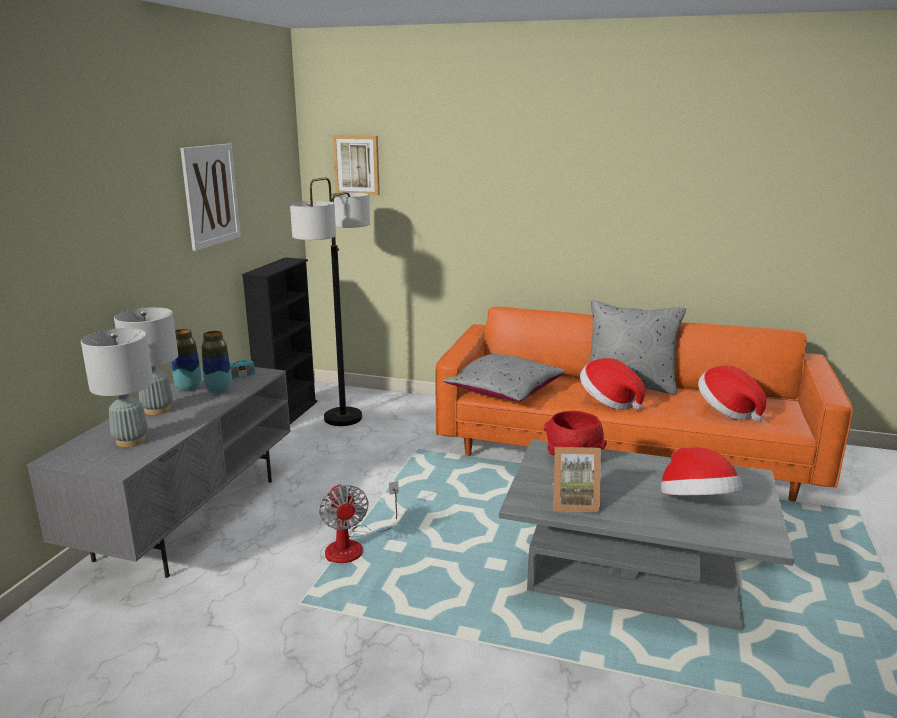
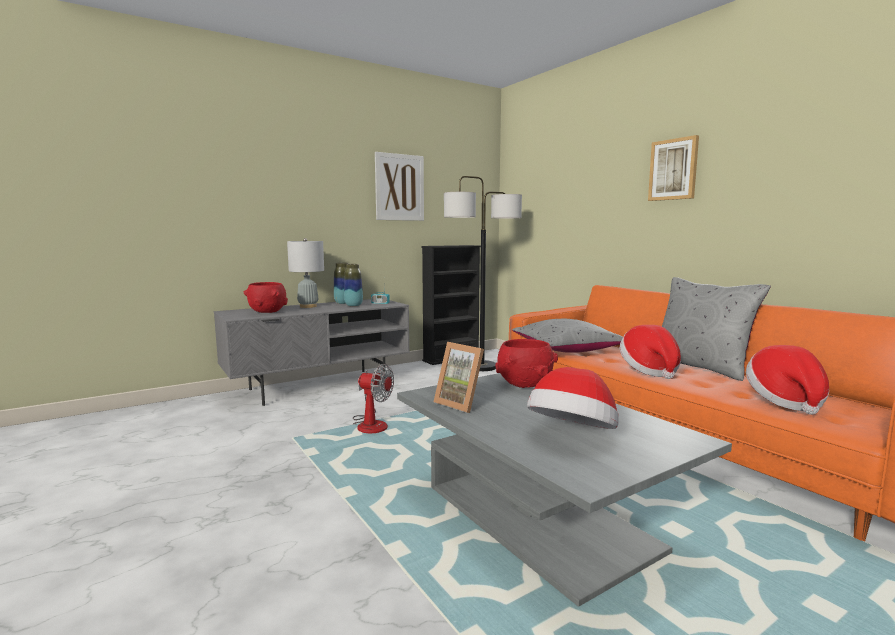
camera: 40 degrees right, 10 degrees down
(130, 441) = (267, 312): grey table lamp -> red bowl
(354, 546) = (371, 424): fan -> fan turned 90 degrees counterclockwise
(357, 165) = (529, 179): picture -> picture (673, 169)

